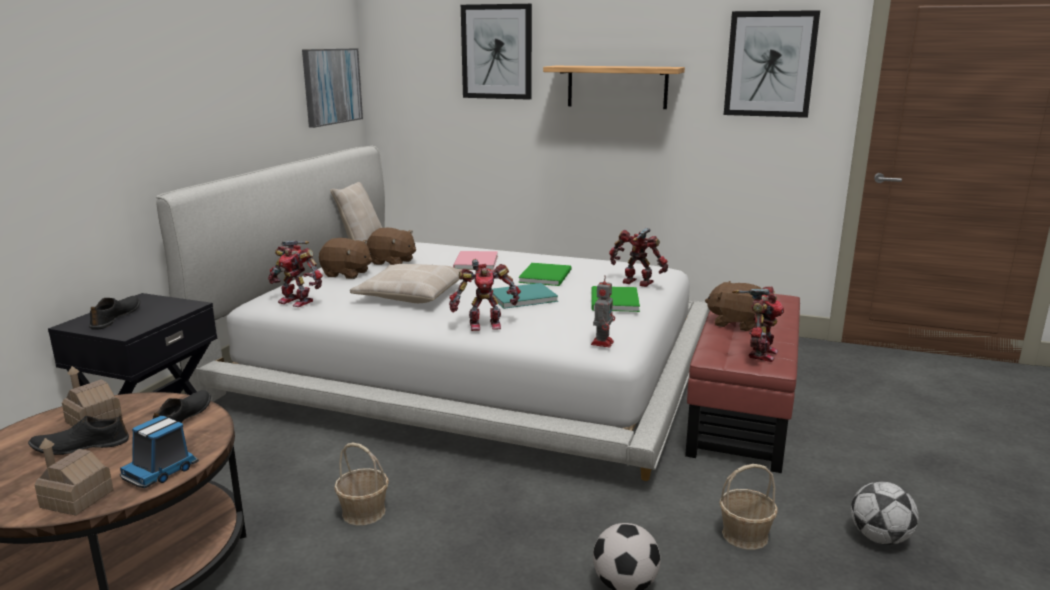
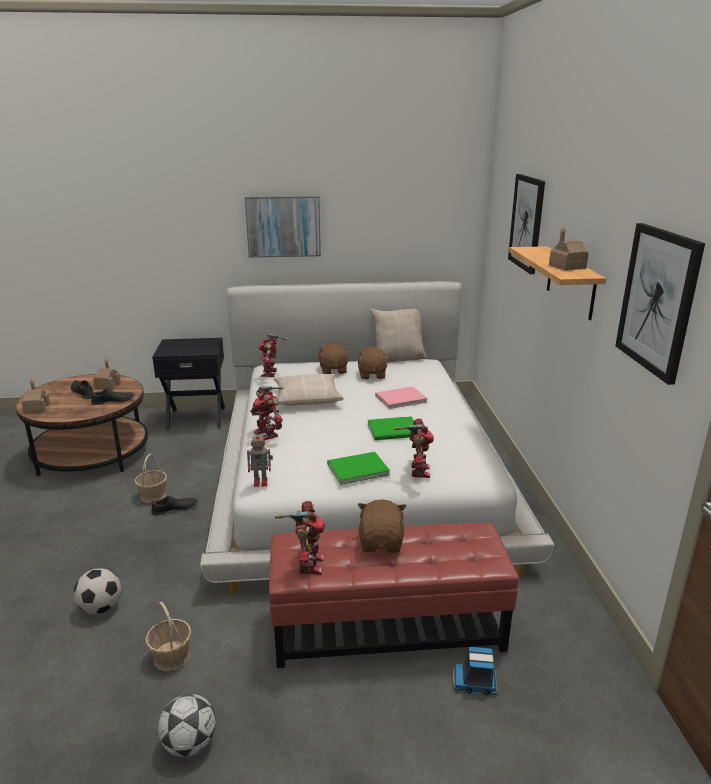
camera: 65 degrees right, 5 degrees up
(116, 317) = (182, 345): black shoe -> black shoe (175, 509)
(161, 471) = (61, 414): toy truck -> toy truck (475, 682)
(331, 86) = (436, 230): picture -> picture (283, 226)
(520, 297) = (332, 432): turquoise book -> none
(640, 66) = (567, 267): none -> toy house
(759, 353) = (308, 564): toy robot -> toy robot turned 90 degrees counterclockwise

